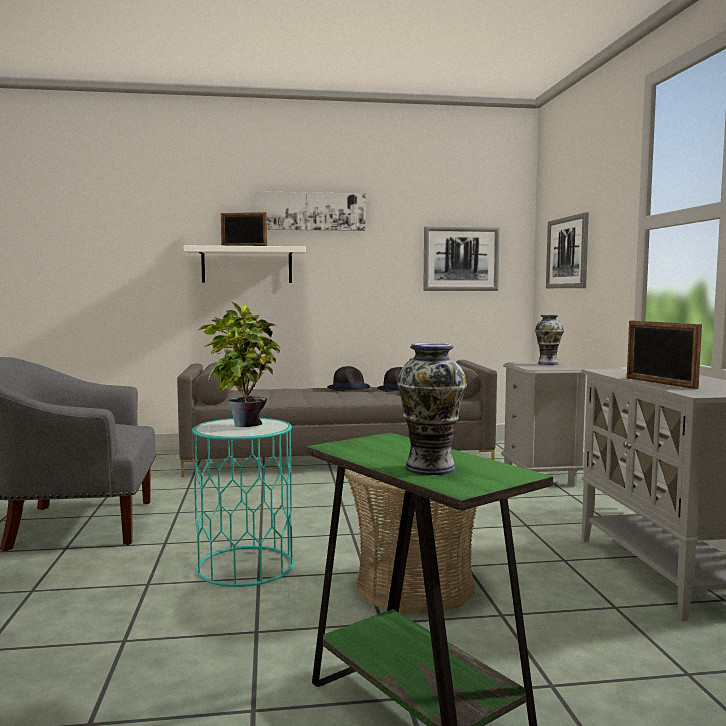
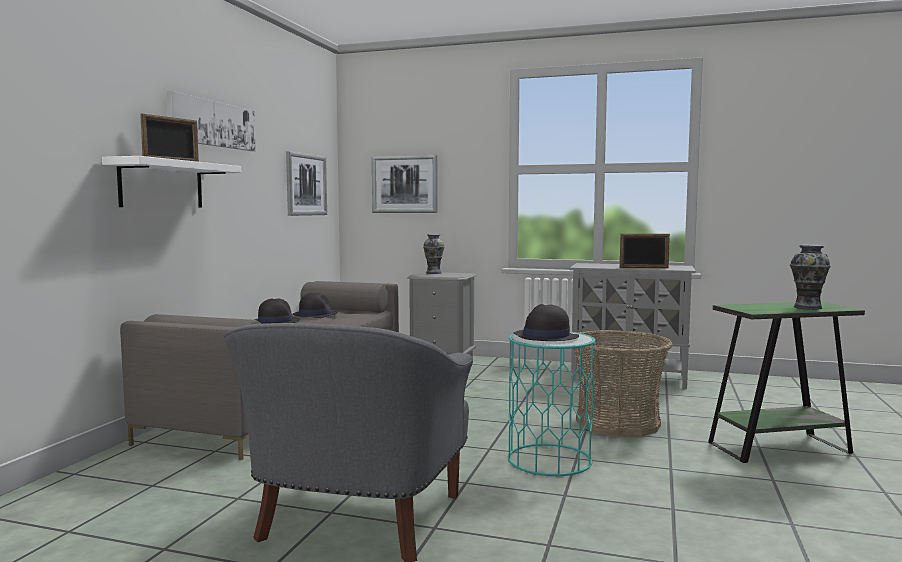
camera: 65 degrees left, 0 degrees up
(242, 424) = (545, 336): potted plant -> black hat

